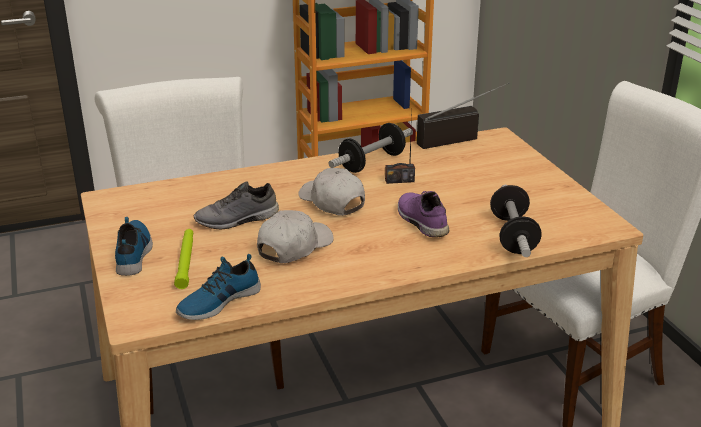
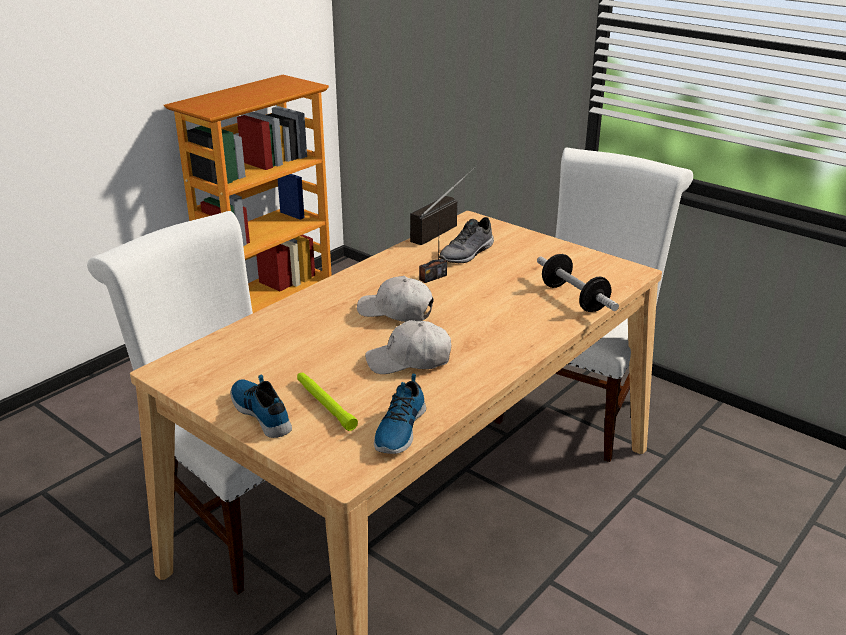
camera: 30 degrees left, 0 degrees up
(237, 220) = (328, 352): grey shoe -> grey shoe (467, 254)
(294, 246) = (409, 360): white cap -> white cap turned 105 degrees counterclockwise
(372, 162) = (391, 268): dumbbell -> none
(420, 221) = (490, 307): purple shoe -> none

